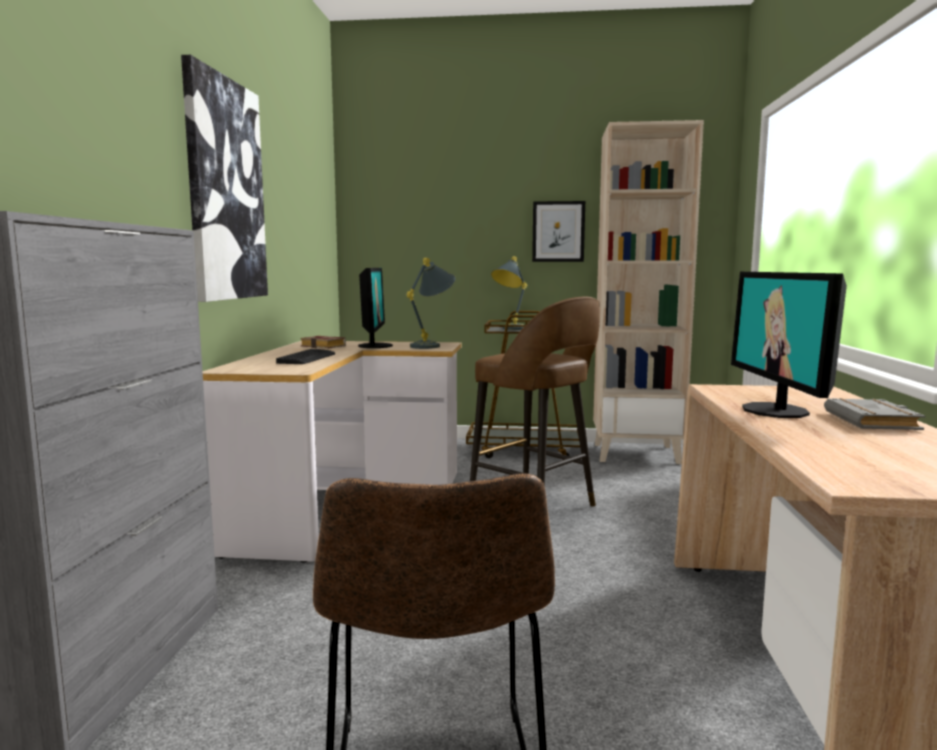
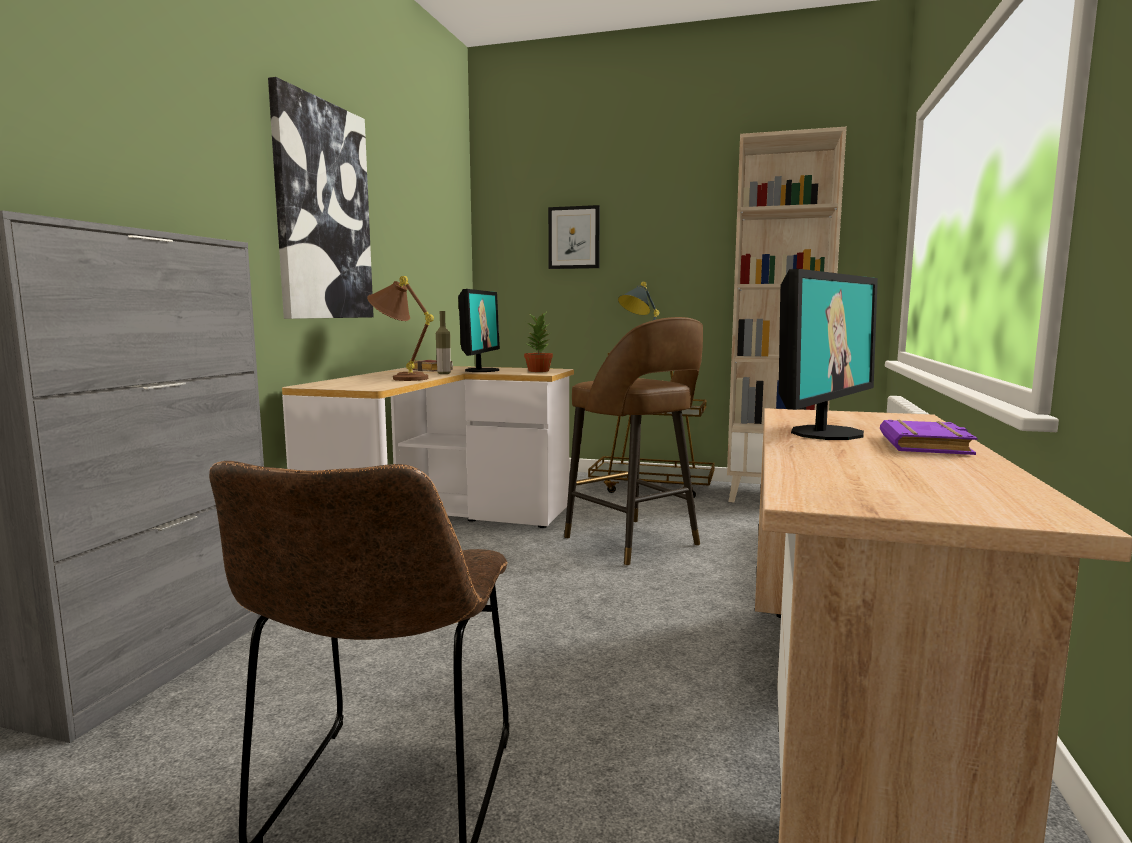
camera: 10 degrees right, 0 degrees up
(307, 358) = (400, 378): keyboard -> brown table lamp
(343, 351) = (444, 373): none -> bottle
(432, 345) = (539, 371): grey table lamp -> potted plant
(558, 231) = (695, 256): picture -> picture (574, 237)
(776, 411) = (825, 433): monitor -> monitor turned 150 degrees counterclockwise
(875, 422) = (928, 446): grey book -> purple book

